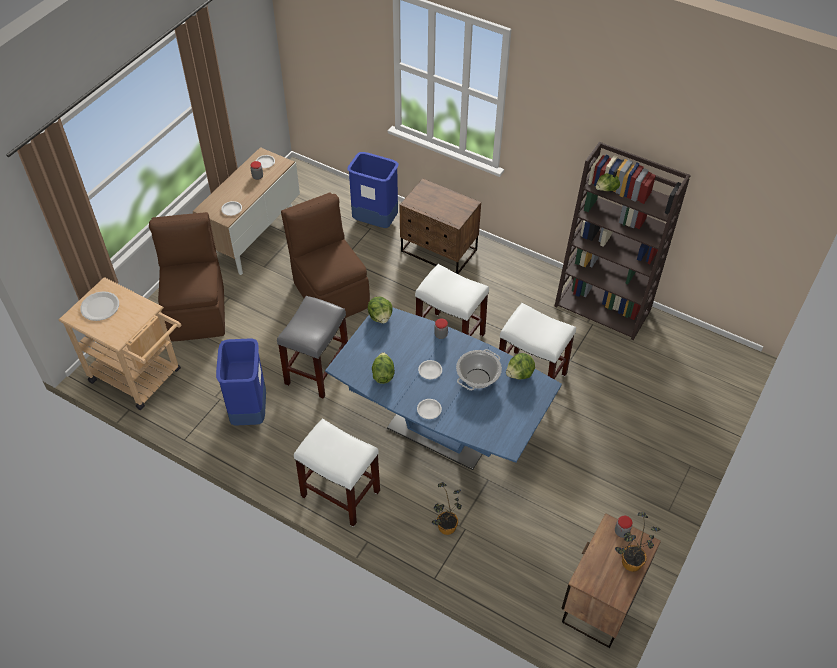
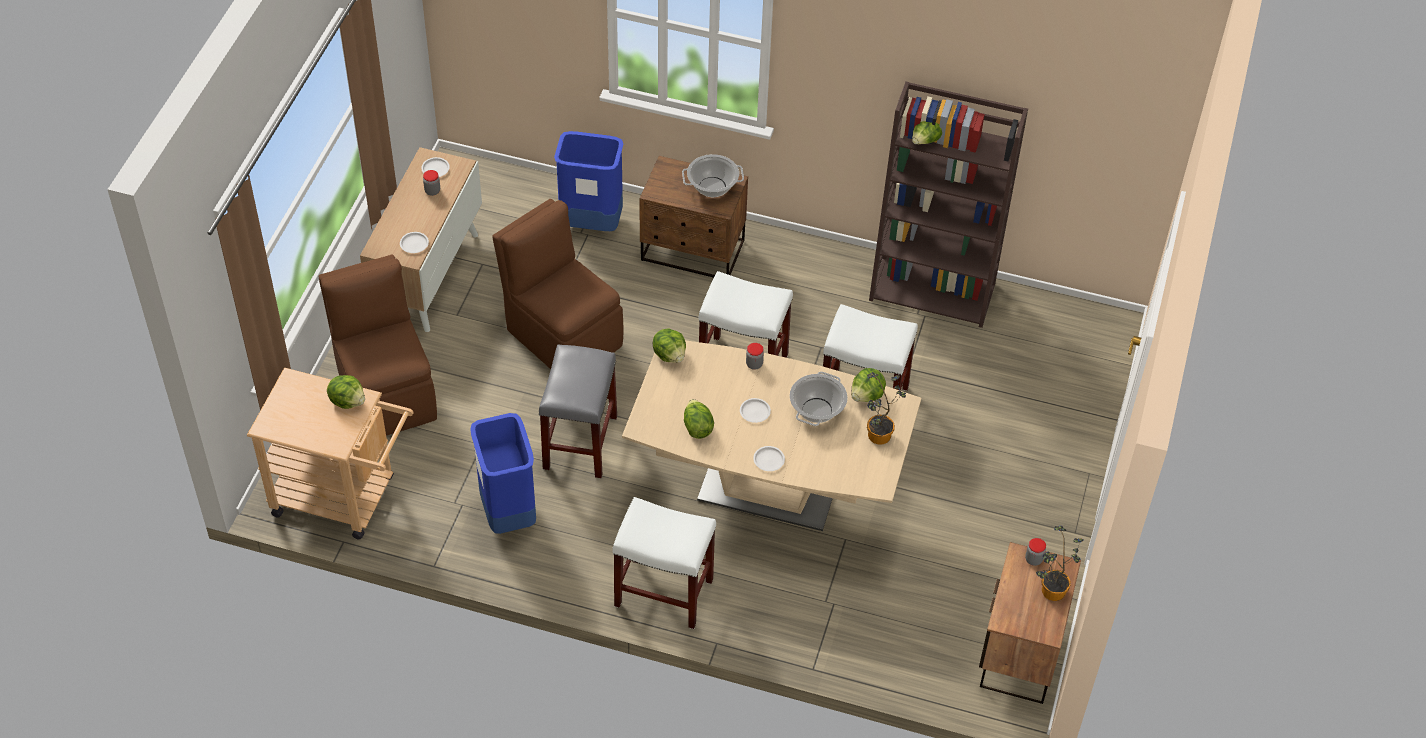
camera: 15 degrees left, 0 degrees up
(100, 307) = (297, 408): white plate -> none
(137, 308) = (348, 401): none -> lettuce
(440, 431) = (767, 491): blue dining table -> beige dining table
(445, 528) = (808, 608): potted plant -> potted plant (877, 438)
(453, 205) = (712, 187): none -> cooking pot

